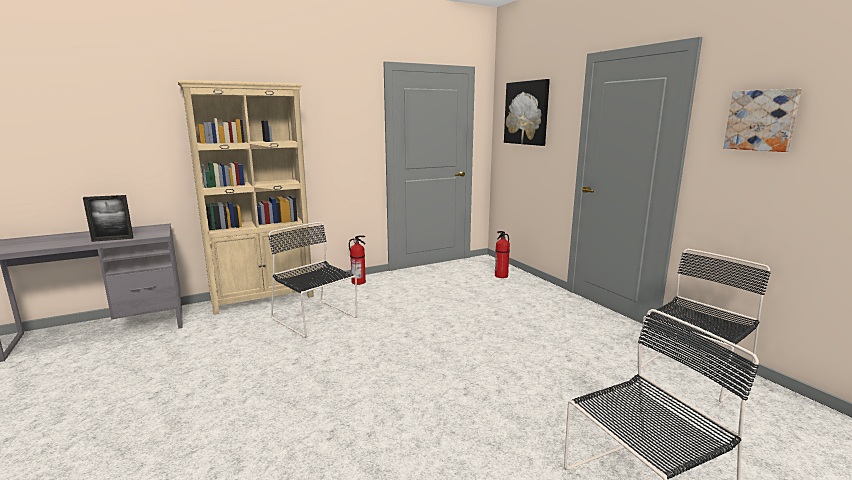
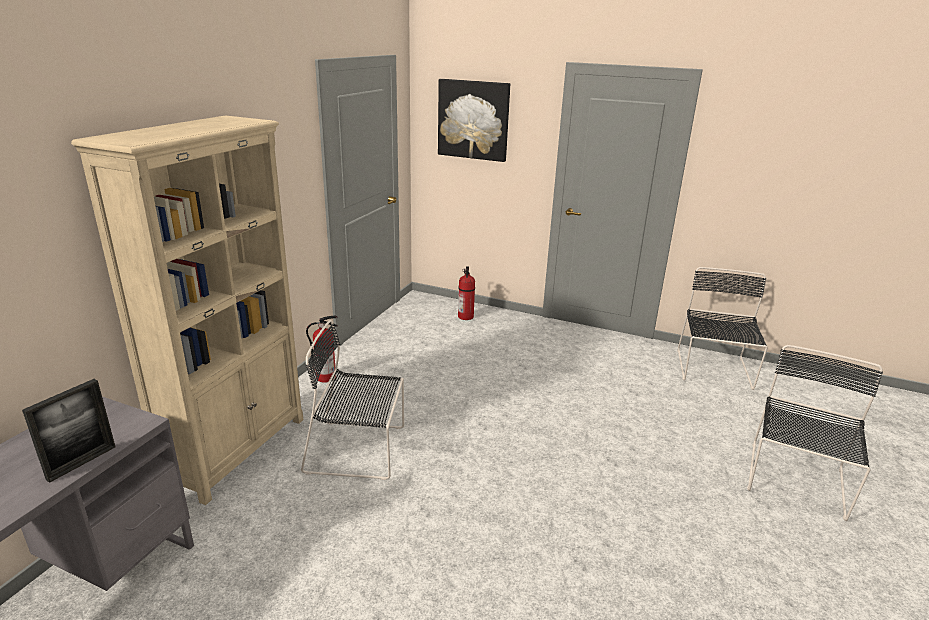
camera: 40 degrees left, 10 degrees up
(761, 120) = (756, 153): picture -> none

